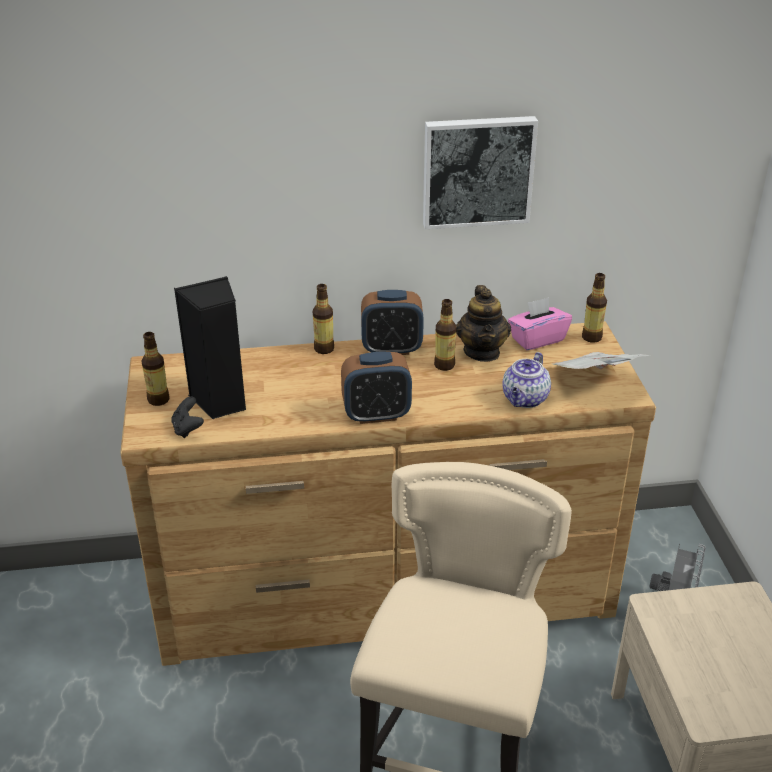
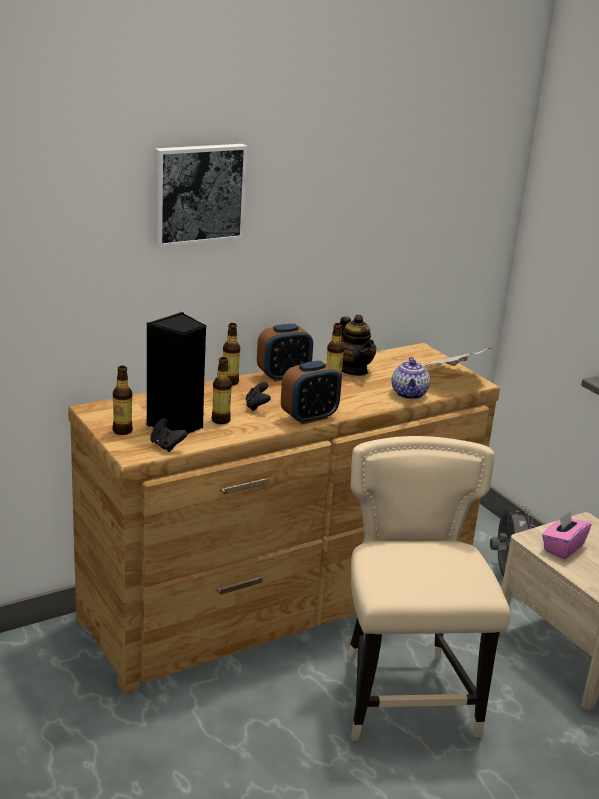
camera: 25 degrees left, 10 degrees down
(328, 389) = (257, 406): none -> black game controller
(477, 171) = (340, 223): picture -> picture (198, 193)
(537, 339) = (386, 358): pink tissue box -> pink tissue box (562, 547)
(591, 337) = (423, 353): bottle -> bottle (221, 420)

